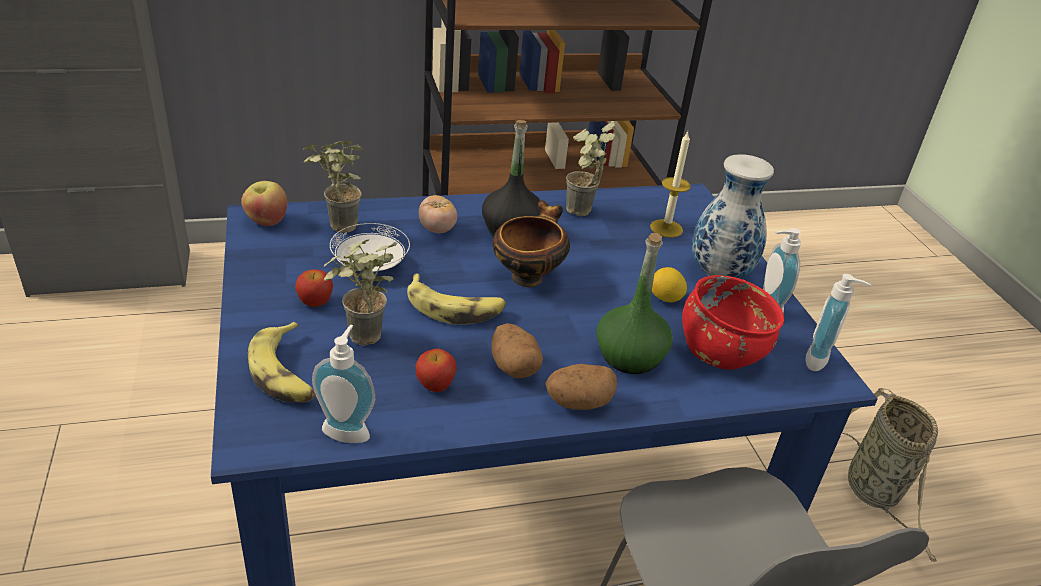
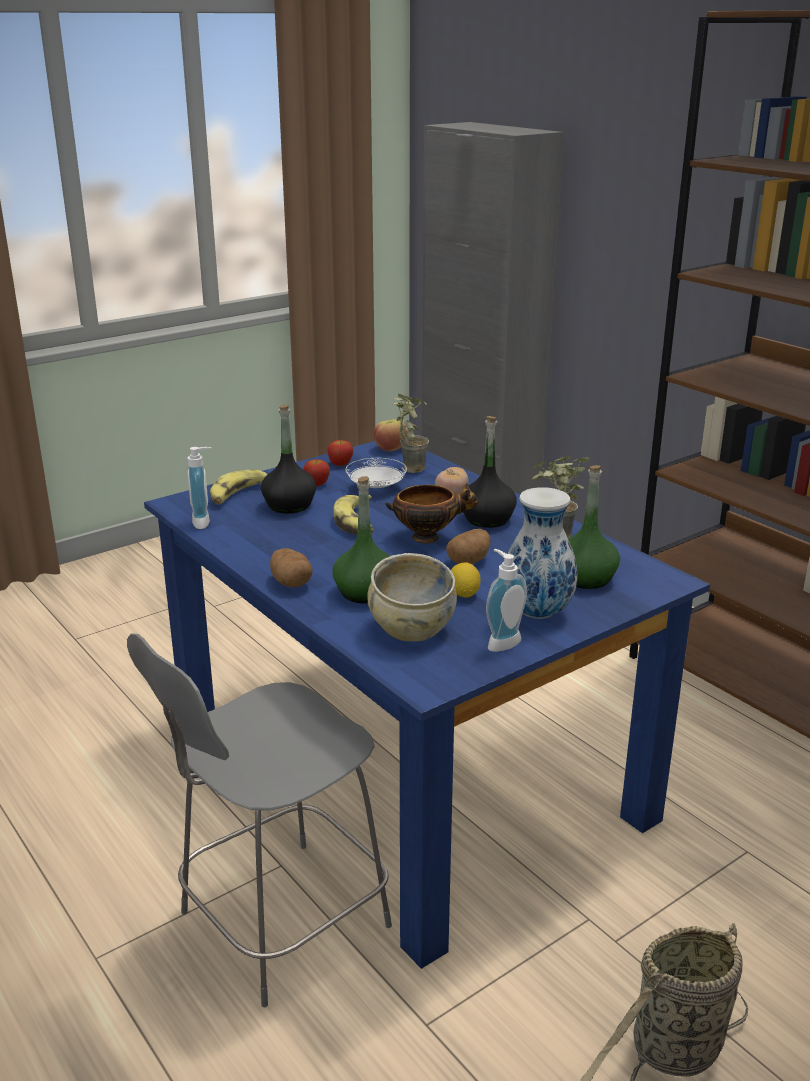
camera: 70 degrees right, 10 degrees down
(360, 342) = (289, 505): potted plant -> black bottle
(435, 384) = (267, 535): apple -> apple (340, 464)
(514, 366) = (310, 554): potato -> potato (469, 561)
(666, 228) = (585, 578): candle -> green bottle
(721, 352) = (411, 628): red bowl -> beige bowl
(821, 361) = (449, 678): soap dispenser -> none

